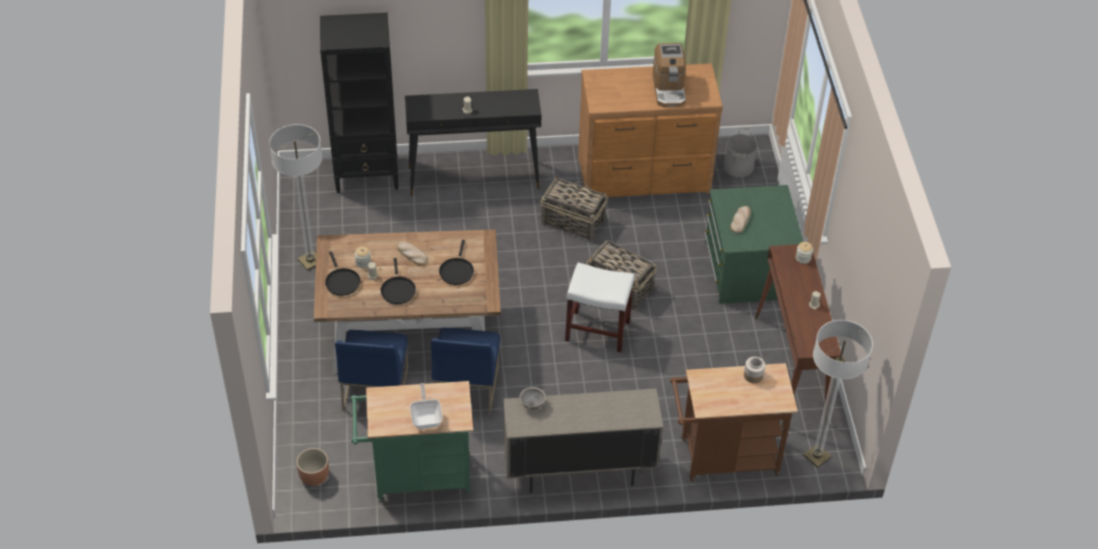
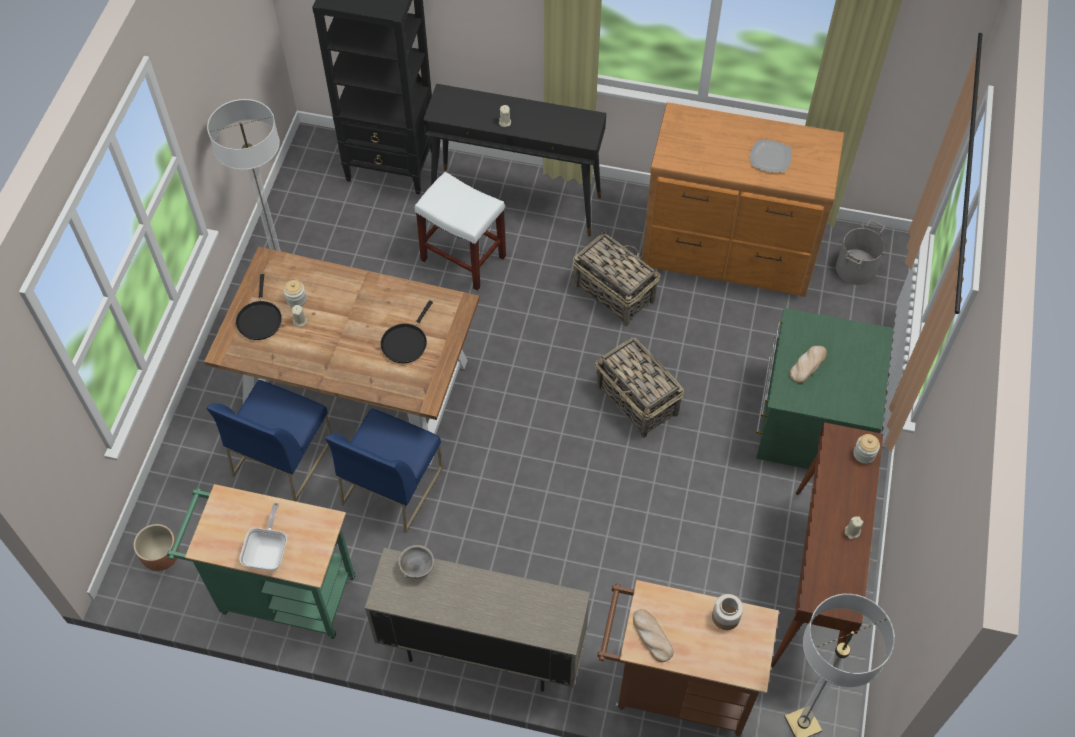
camera: 20 degrees right, 10 degrees up
(398, 290) = (322, 349): black frying pan -> none
(412, 254) = (360, 304): bread -> bread (651, 636)
(597, 331) = (583, 454): white stool -> white stool (462, 258)
(669, 89) = (770, 157): coffee machine -> plate

